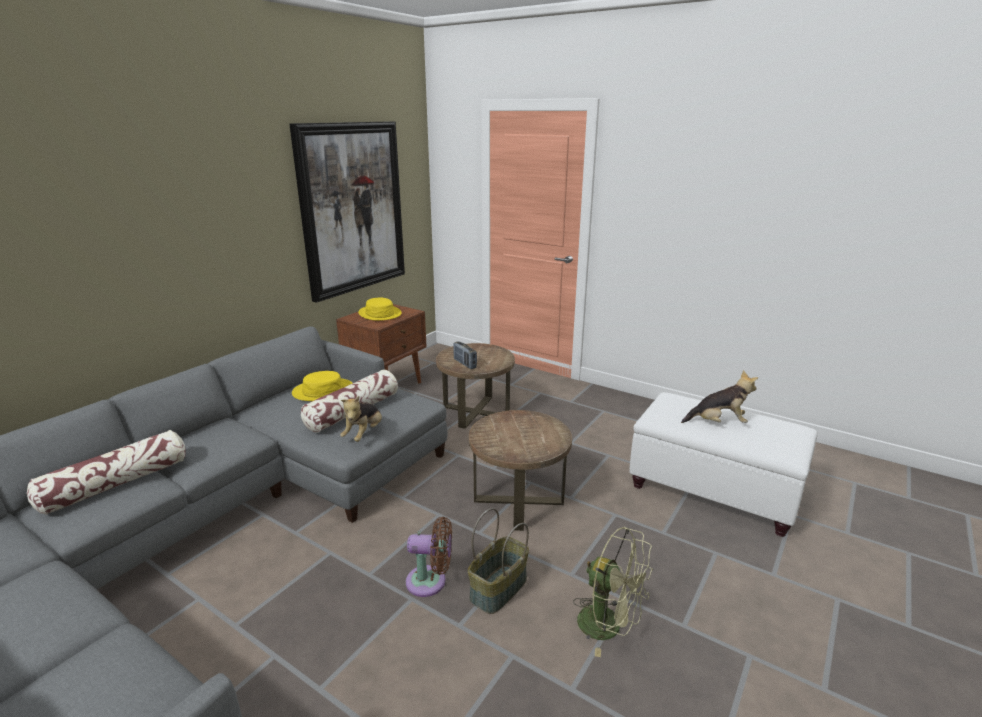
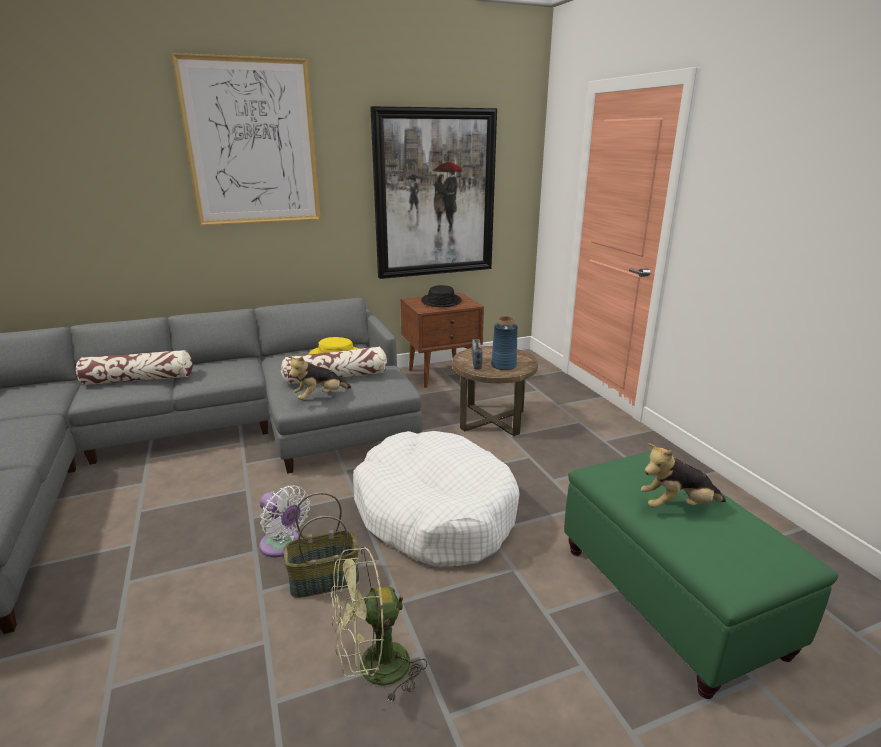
camera: 35 degrees right, 0 degrees up
(174, 171) = (252, 143): none -> picture
(379, 314) = (441, 301): yellow hat -> black hat
(430, 582) = (283, 545): brown fan -> white fan
(488, 360) = (503, 365): none -> blue vase
(518, 500) = (434, 512): brown side table -> white dog bed
(609, 627) = (373, 669): green fan -> green fan turned 90 degrees clockwise
(712, 490) = (667, 597): white ottoman -> green ottoman
(718, 423) = (677, 506): plush toy -> plush toy turned 135 degrees clockwise

